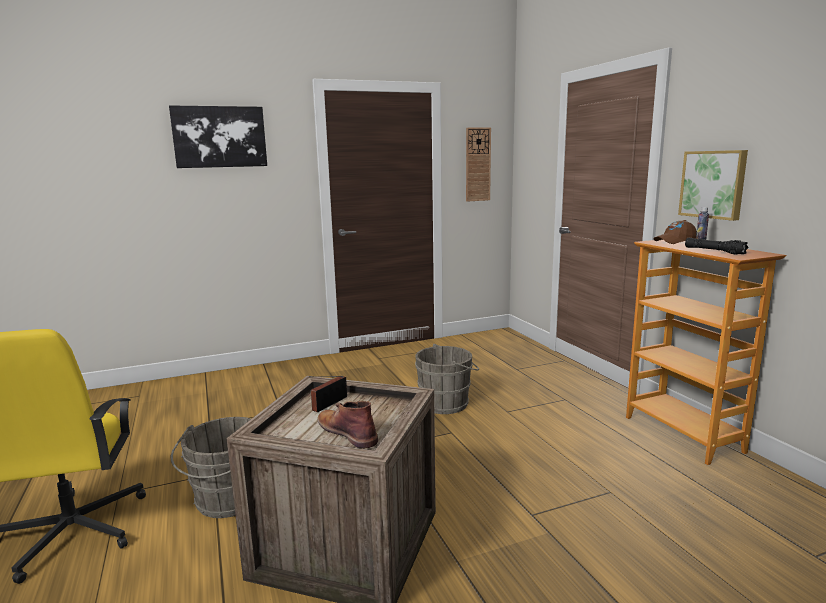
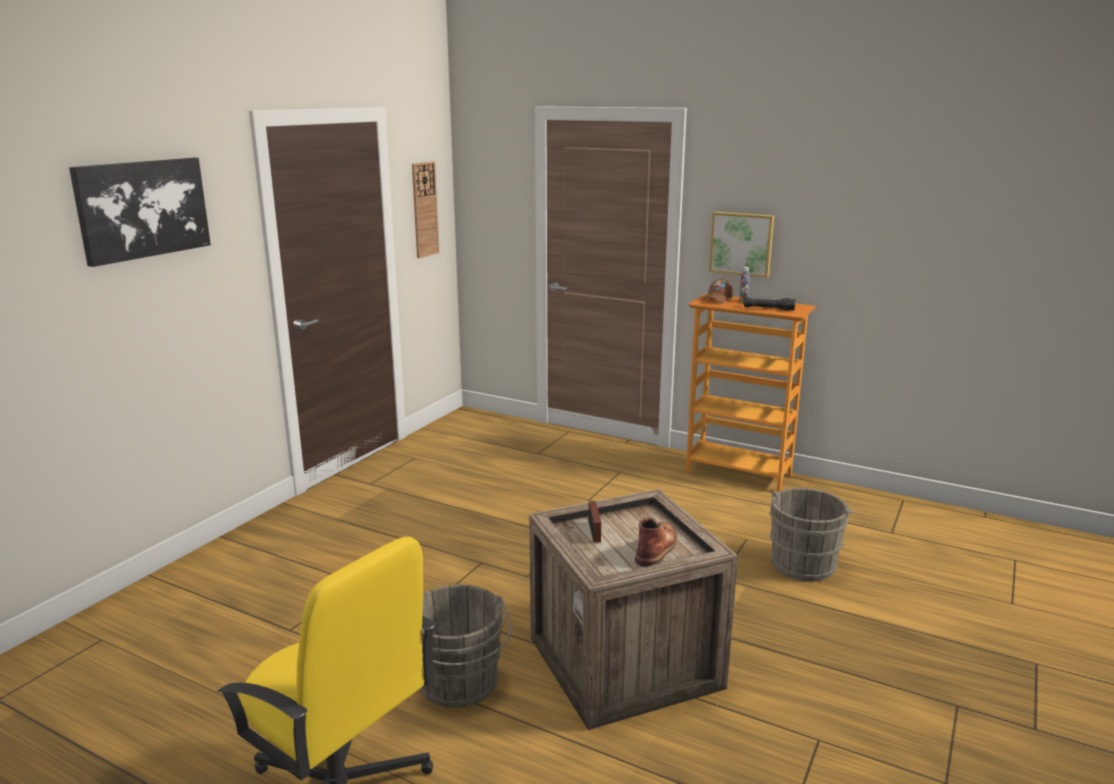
camera: 40 degrees left, 5 degrees up
(347, 431) = (656, 547): brown boot -> brown boot turned 105 degrees clockwise
(447, 403) = (523, 510): grey bucket -> grey bucket (804, 563)

